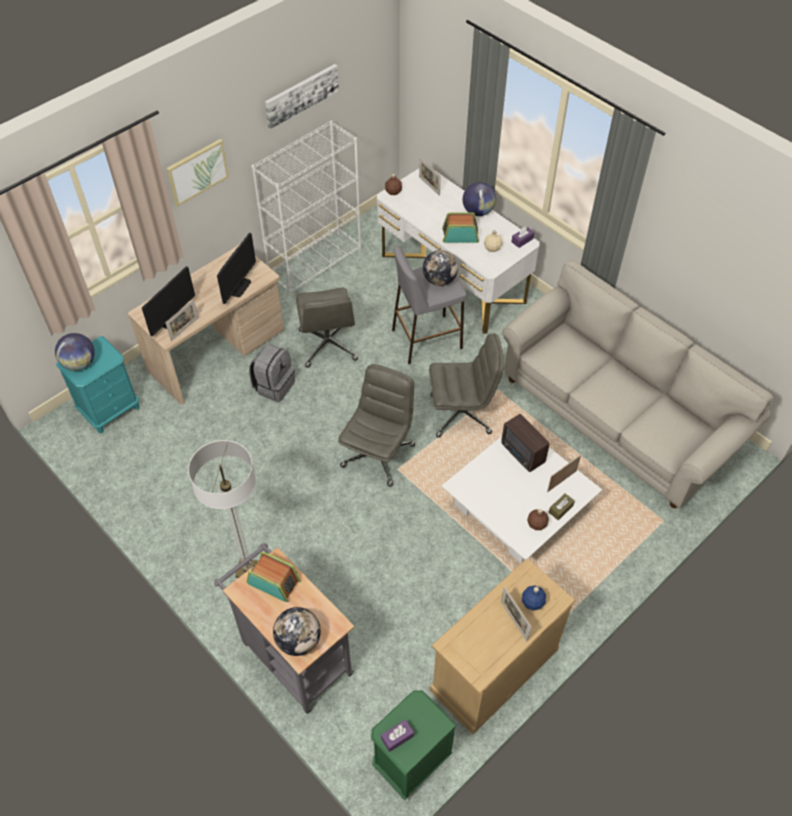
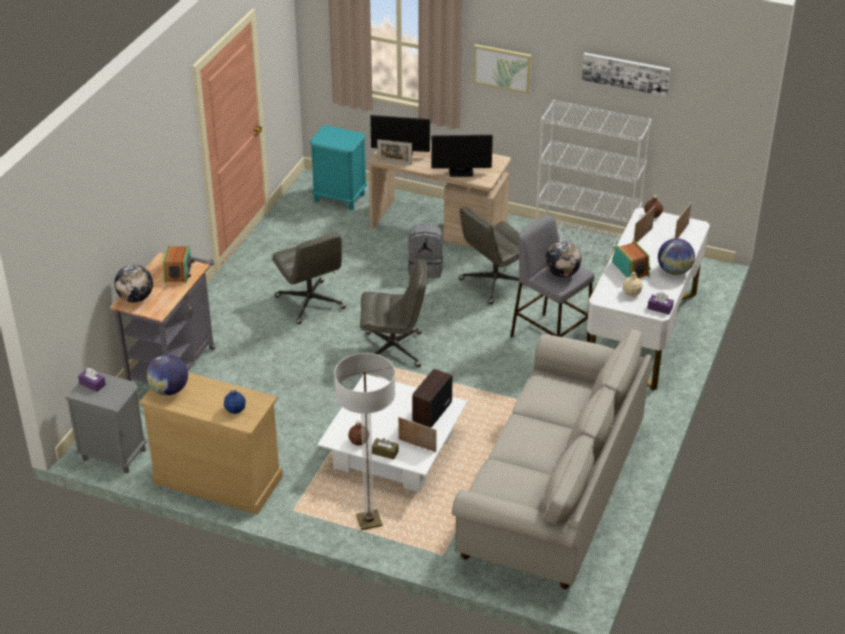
camera: 65 degrees right, 15 degrees down
(79, 363) = (330, 134): globe -> globe (169, 390)
(248, 569) = (236, 316): floor lamp -> floor lamp (369, 521)
(410, 762) = (113, 455): green nightstand -> grey nightstand
(461, 414) = (476, 386): grey office chair -> grey office chair (311, 303)
(514, 621) = (211, 403): picture frame -> picture frame (642, 236)

